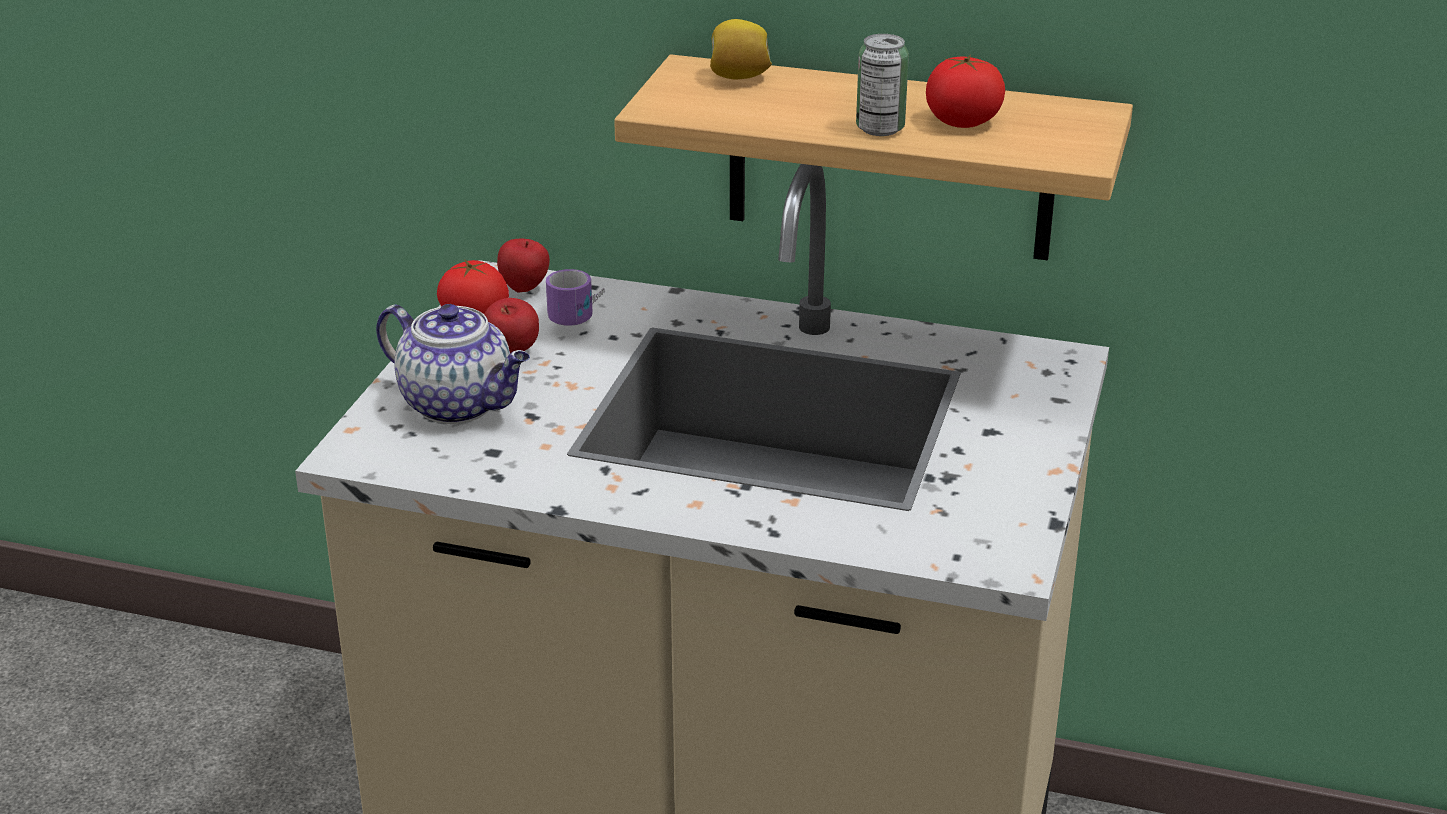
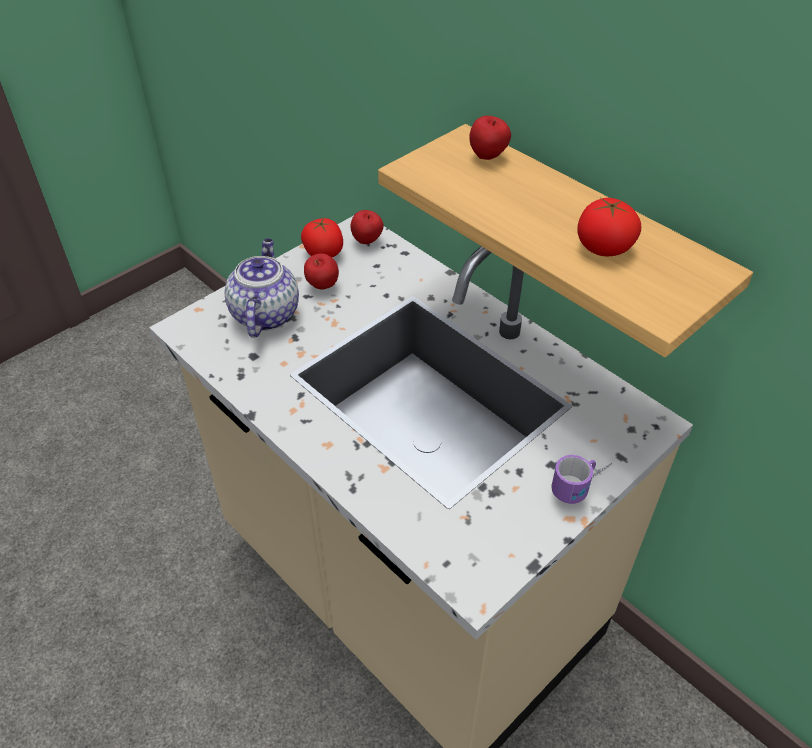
camera: 30 degrees right, 15 degrees up
(460, 405) = (264, 314): teapot -> teapot turned 150 degrees counterclockwise
(583, 316) = (382, 273): mug -> mug (583, 485)
(738, 77) = (488, 157): lemon -> apple
(880, 128) = (538, 235): can -> none

